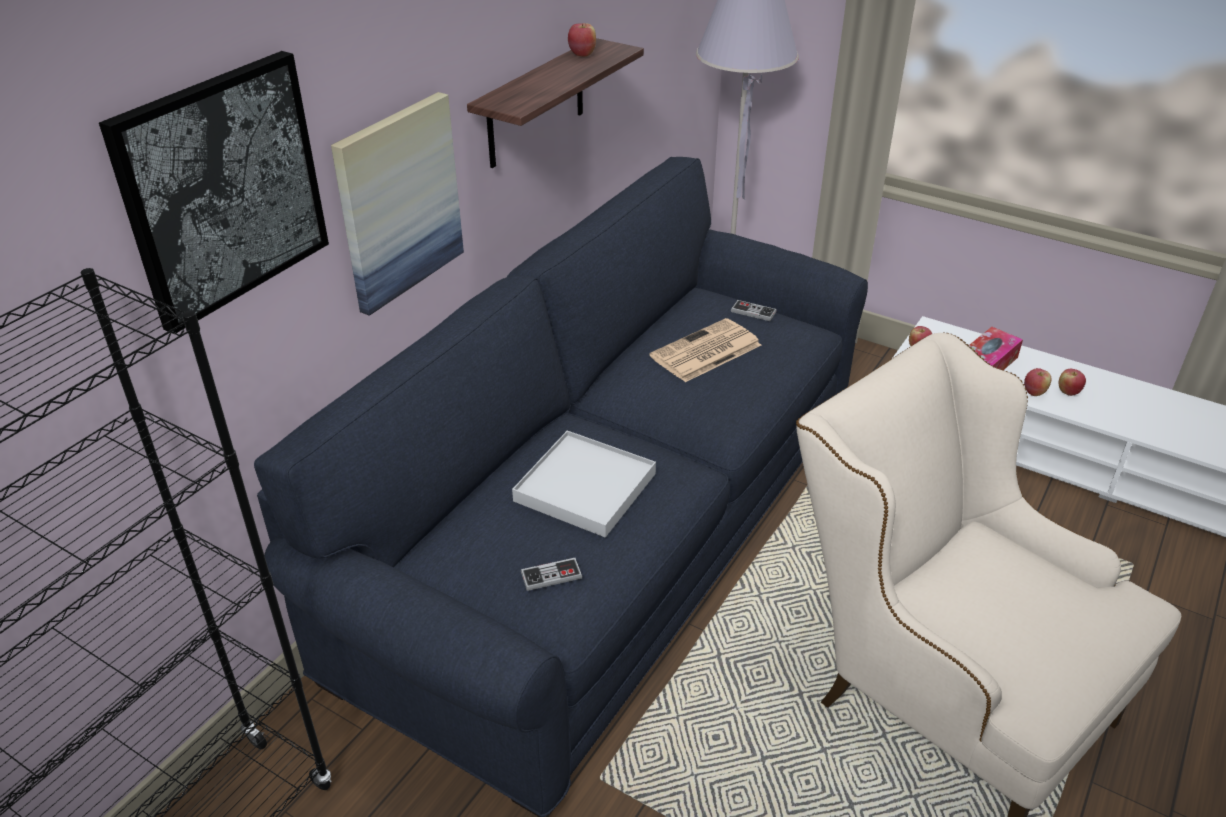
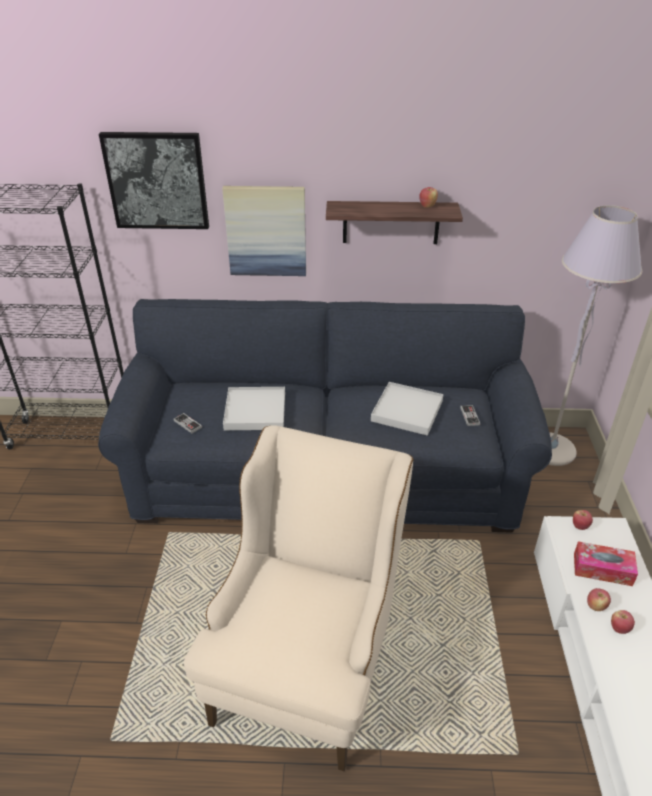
camera: 60 degrees right, 0 degrees up
(705, 352) = (407, 411): newspaper -> white tray

